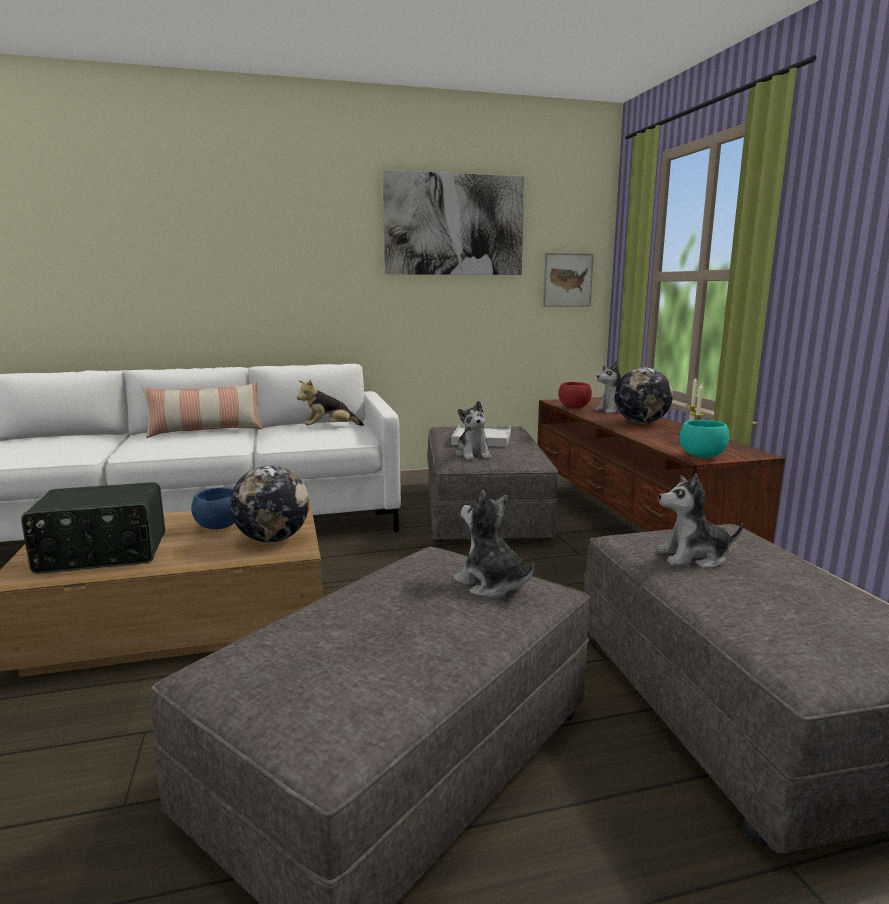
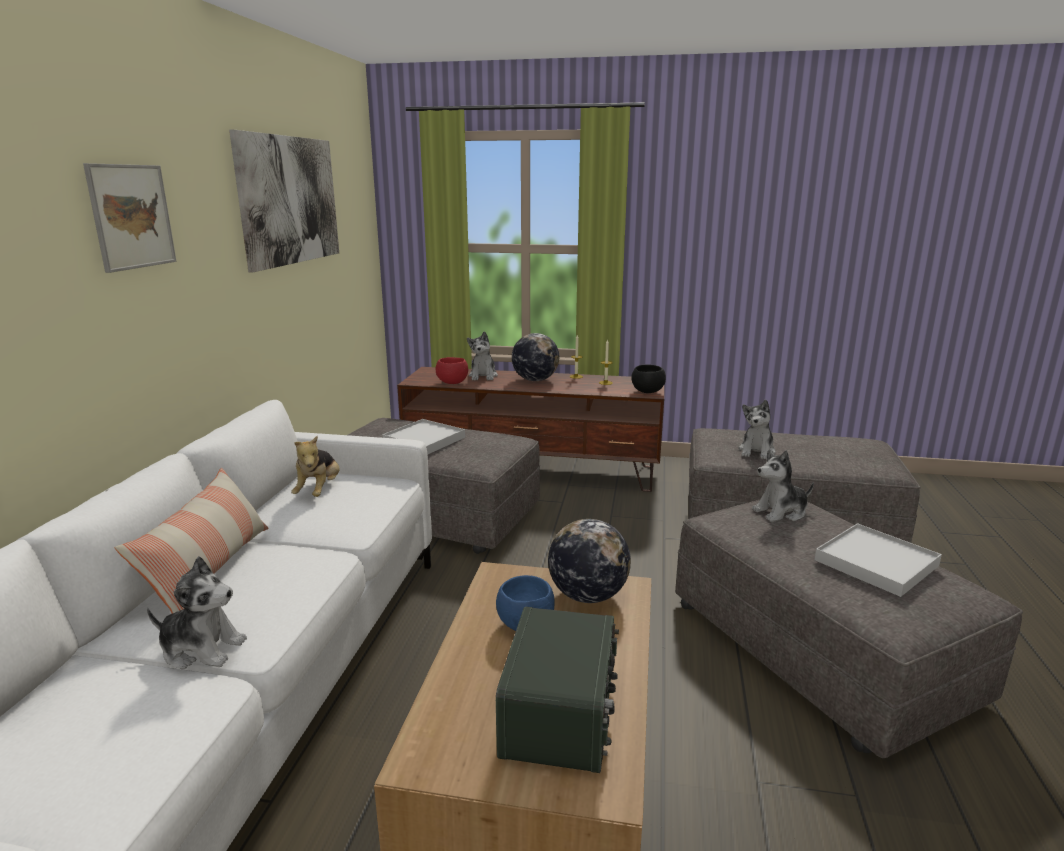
camera: 65 degrees left, 5 degrees up
(377, 648) = (875, 563): none -> white tray
(473, 454) = (471, 454): plush toy -> plush toy (202, 648)
(567, 280) = (360, 253): picture -> picture (131, 216)
(701, 456) = (647, 392): turquoise bowl -> black bowl

